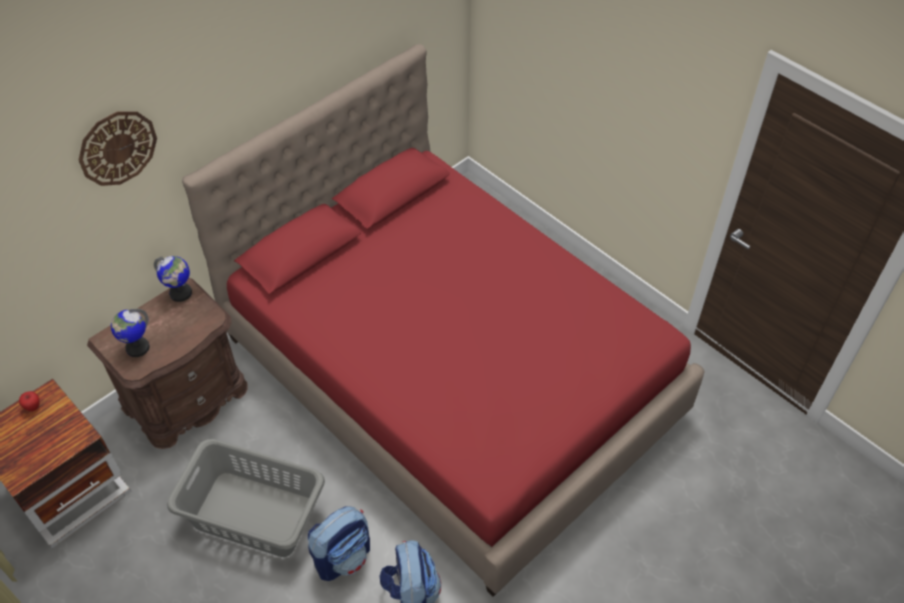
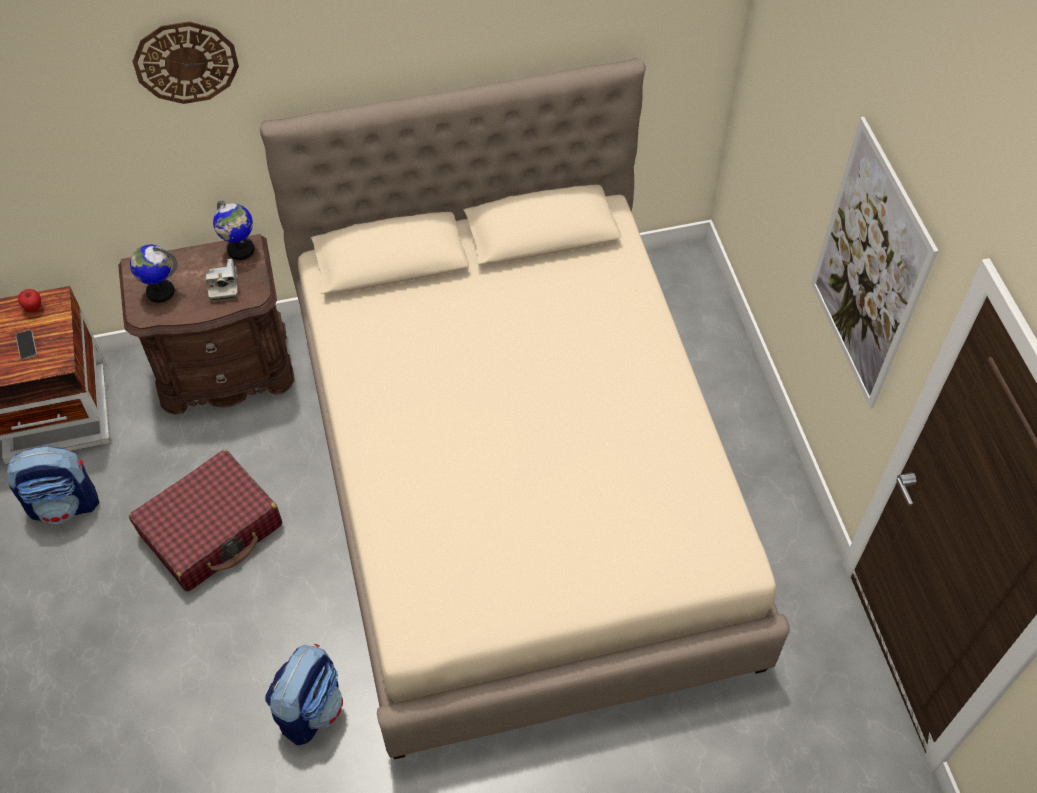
camera: 30 degrees right, 5 degrees up
(46, 436) = (26, 345): none -> phone
(185, 323) = (224, 286): none -> camera
(254, 513) = (211, 529): grey laundry basket -> red suitcase
(343, 556) = (269, 626): backpack -> backpack (65, 504)
(451, 374) = (518, 481): red bed -> beige bed
(653, 111) = (869, 268): none -> picture

